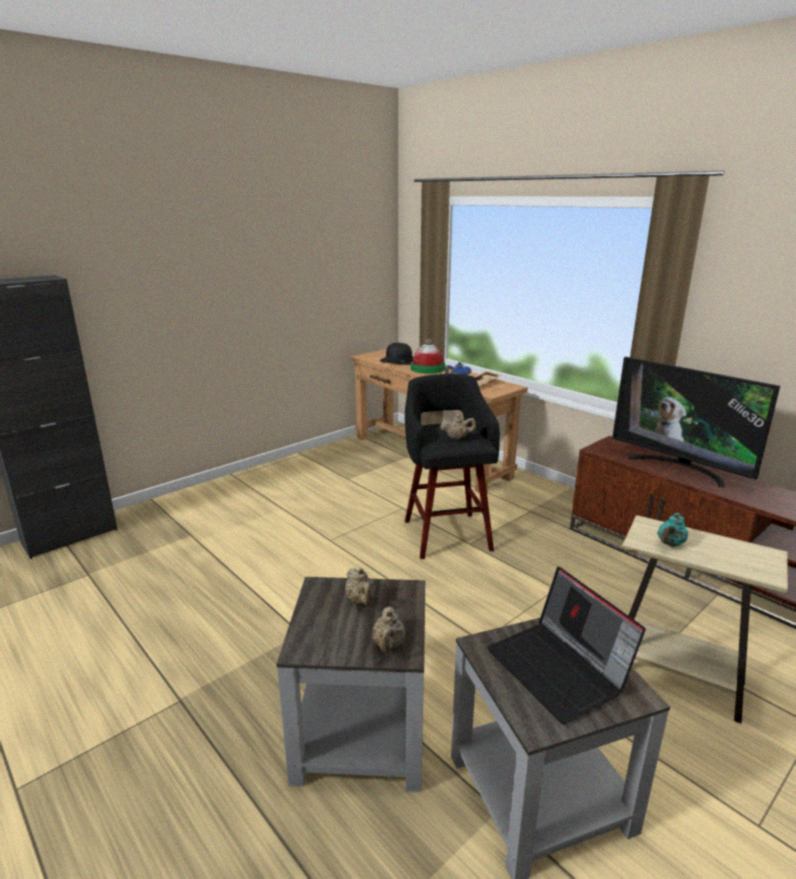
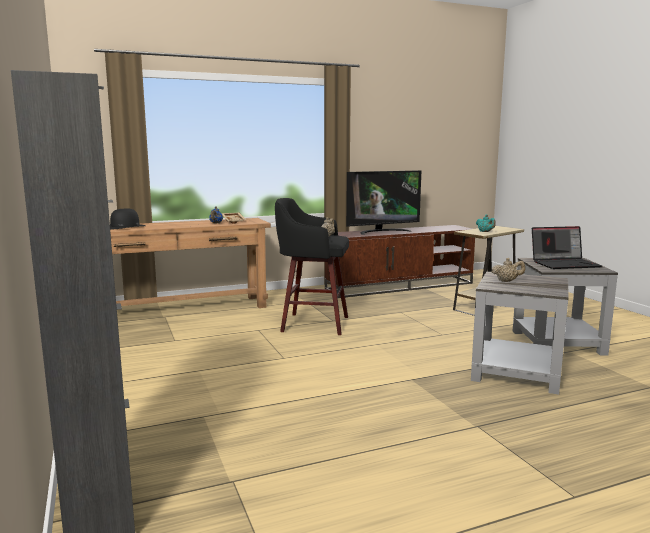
camera: 70 degrees left, 10 degrees down
(388, 645) = (549, 280): beige teapot -> none
(428, 369) = (168, 224): hat -> none

